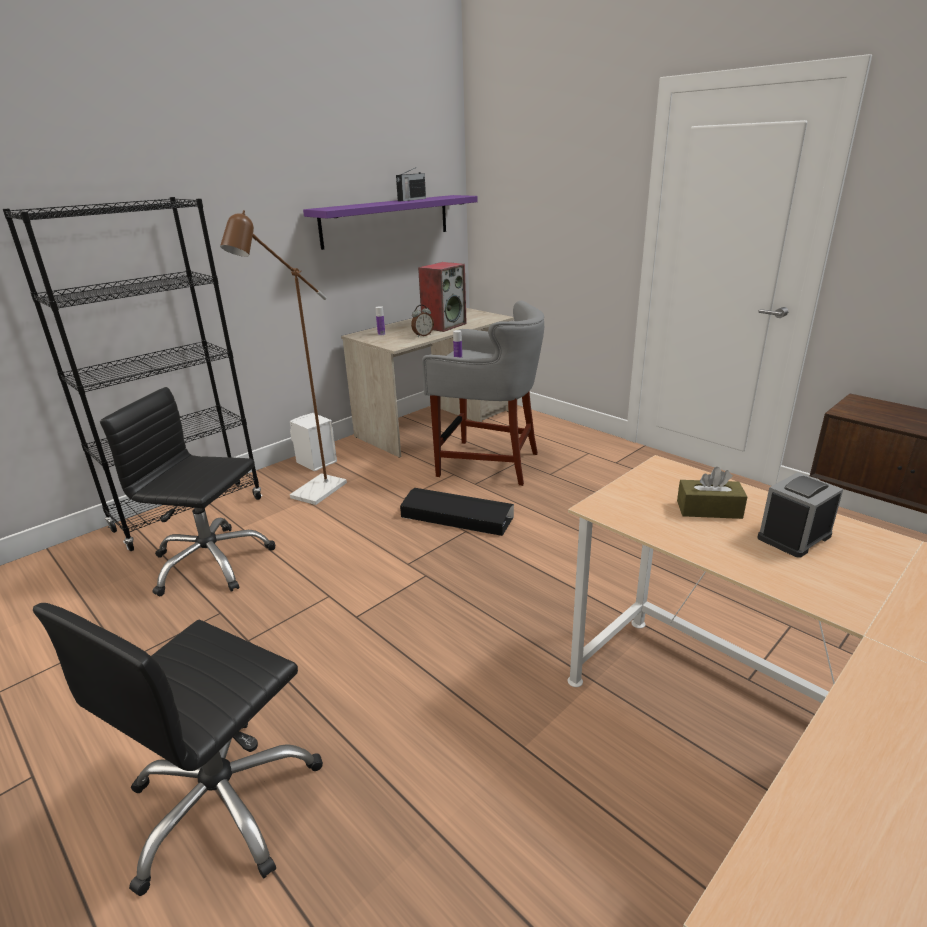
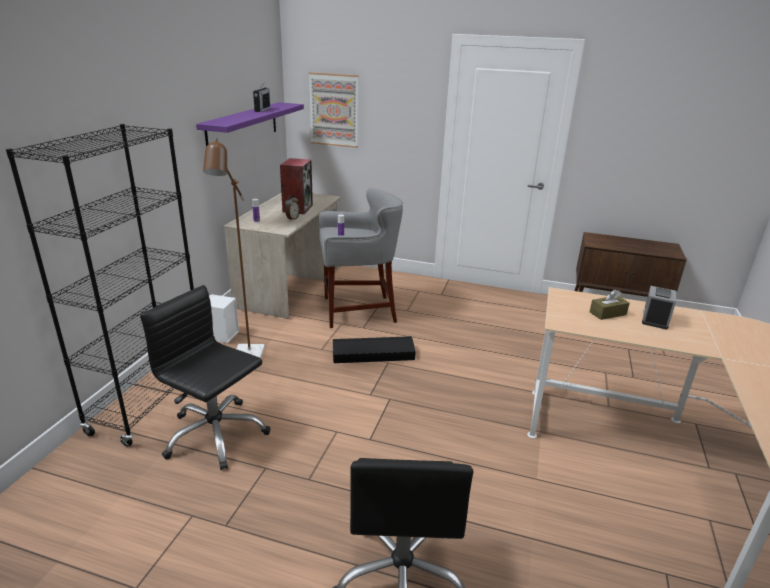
camera: 30 degrees left, 0 degrees up
(211, 562) = (215, 435): black office chair -> black office chair turned 45 degrees clockwise
(515, 203) = (334, 110): none -> picture

